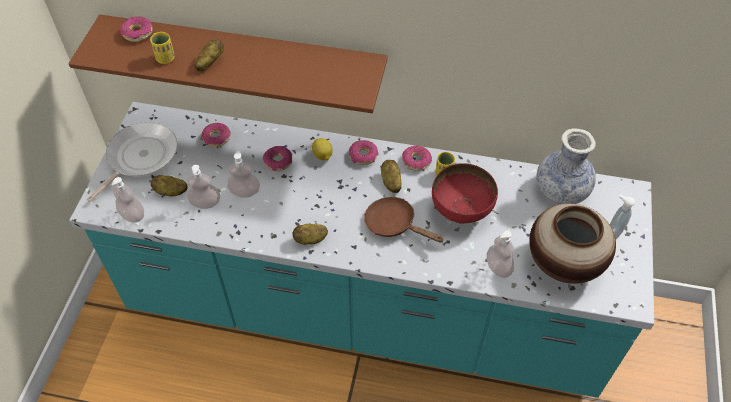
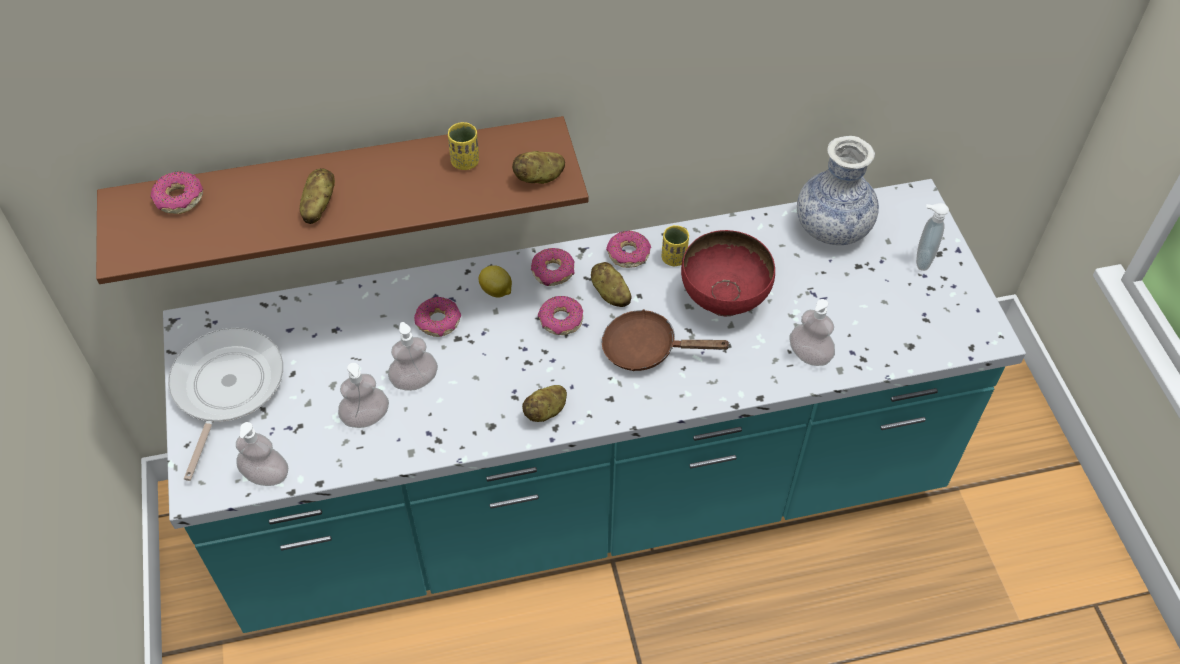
camera: 25 degrees left, 0 degrees up
(165, 59) = (247, 222): yellow cup -> yellow cup (465, 162)
(171, 191) = (304, 420): potato -> potato (539, 178)
(216, 138) = (327, 320): donut -> donut (561, 320)
(563, 263) = (883, 319): vase -> none

